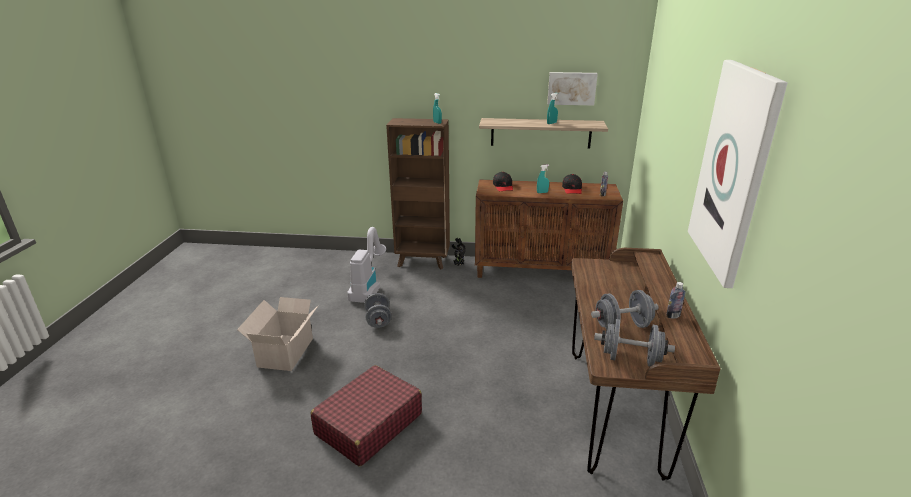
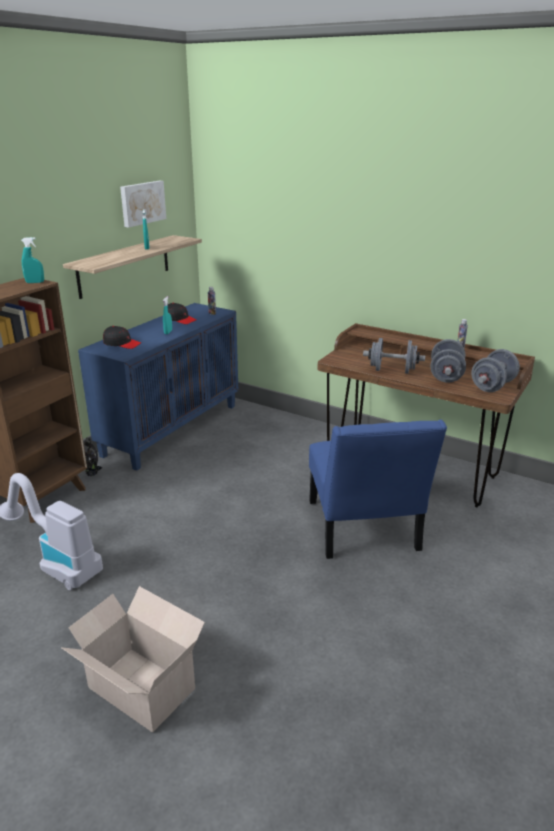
camera: 65 degrees left, 0 degrees up
(368, 424) = (352, 629): red suitcase -> none
(378, 320) = (149, 572): grey dumbbell -> grey dumbbell (392, 371)
(490, 401) = (363, 530): none -> blue chair
(542, 271) = (172, 429): brown cabinet -> blue cabinet
(734, 171) = (480, 215): picture -> none

